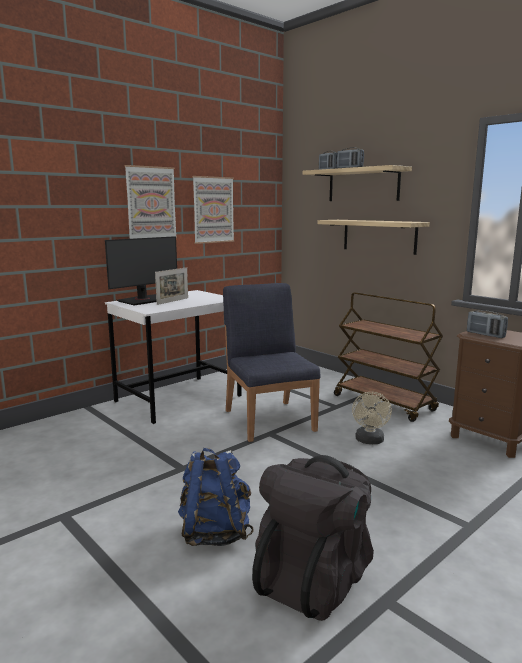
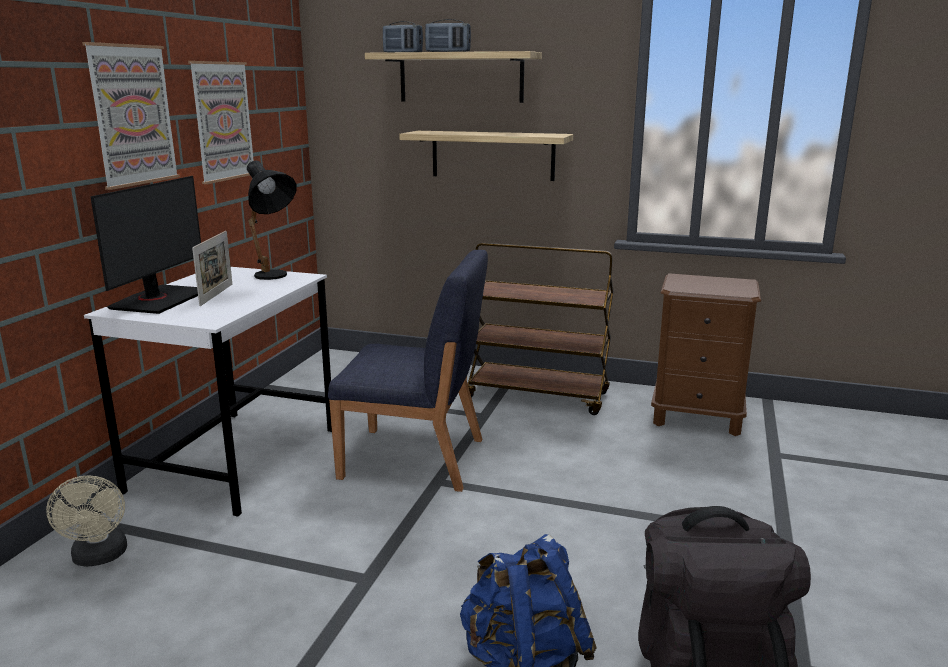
camera: 30 degrees left, 5 degrees up
(213, 297) = (274, 278): none -> black table lamp
(269, 419) = (415, 459): blue chair -> blue chair turned 150 degrees clockwise
(369, 441) = (574, 456): beige fan -> beige fan (99, 557)
(485, 335) = (693, 287): radio -> none

